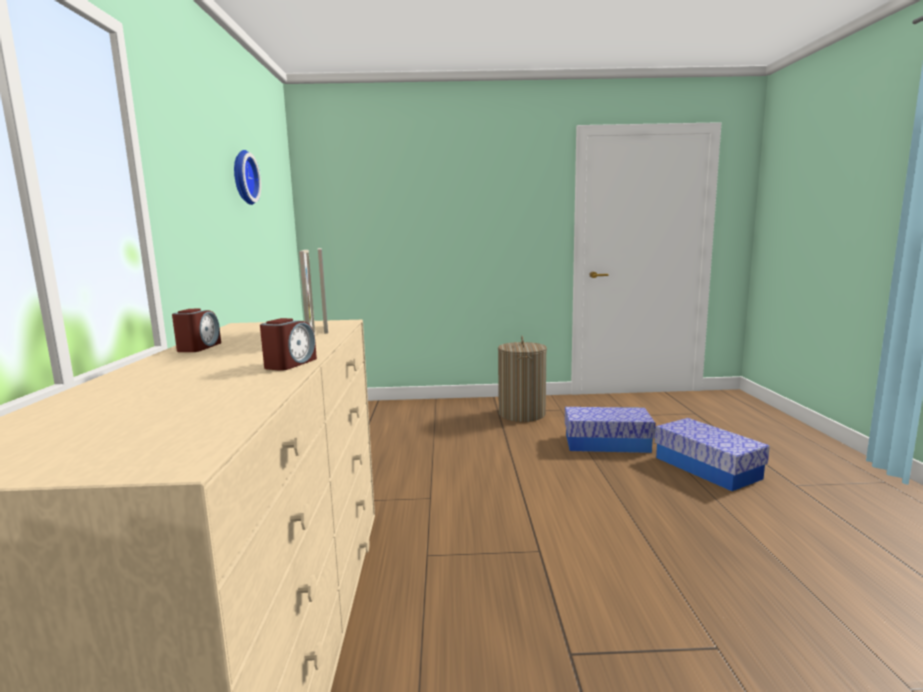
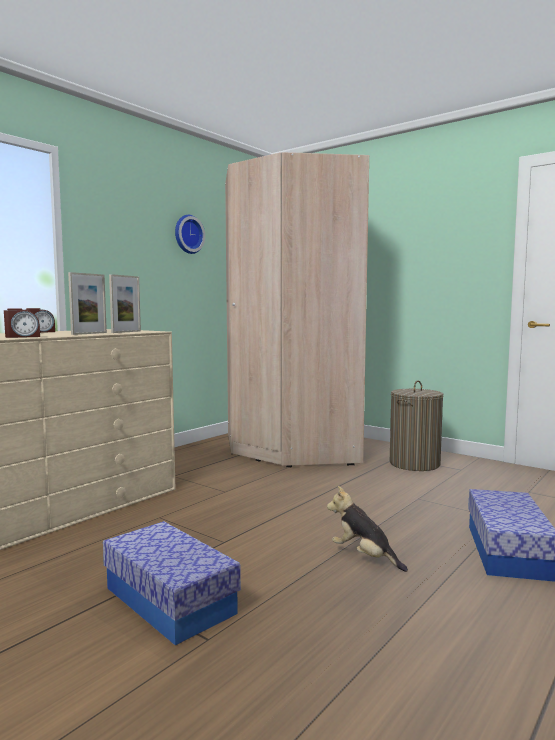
camera: 40 degrees right, 5 degrees down
(394, 428) = (292, 448): none -> beige wardrobe
(606, 443) = (444, 503): storage box -> storage box (169, 600)
(652, 512) = (364, 557): none -> plush toy

